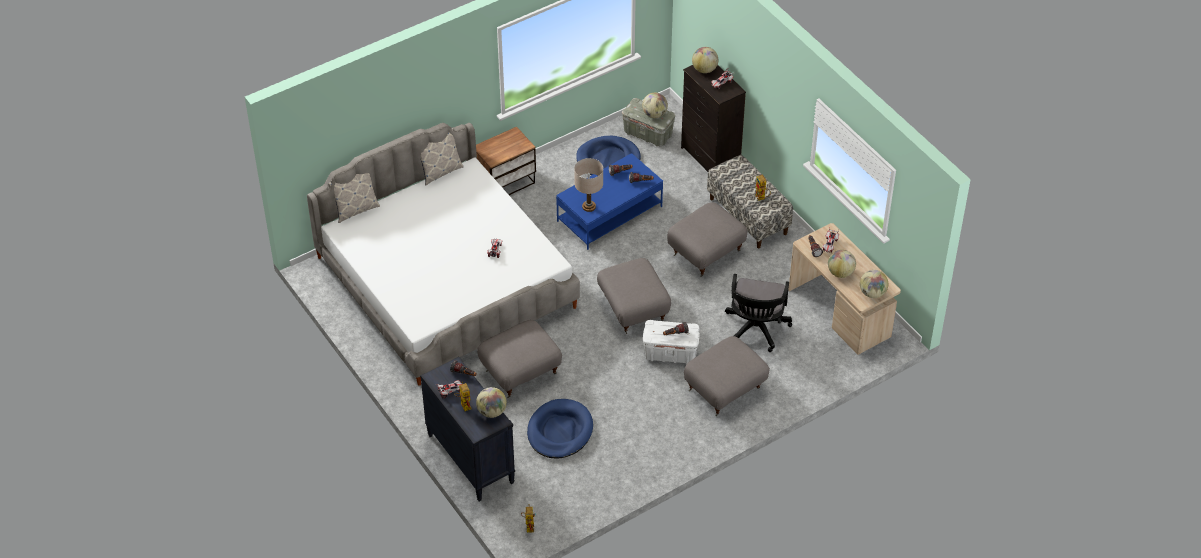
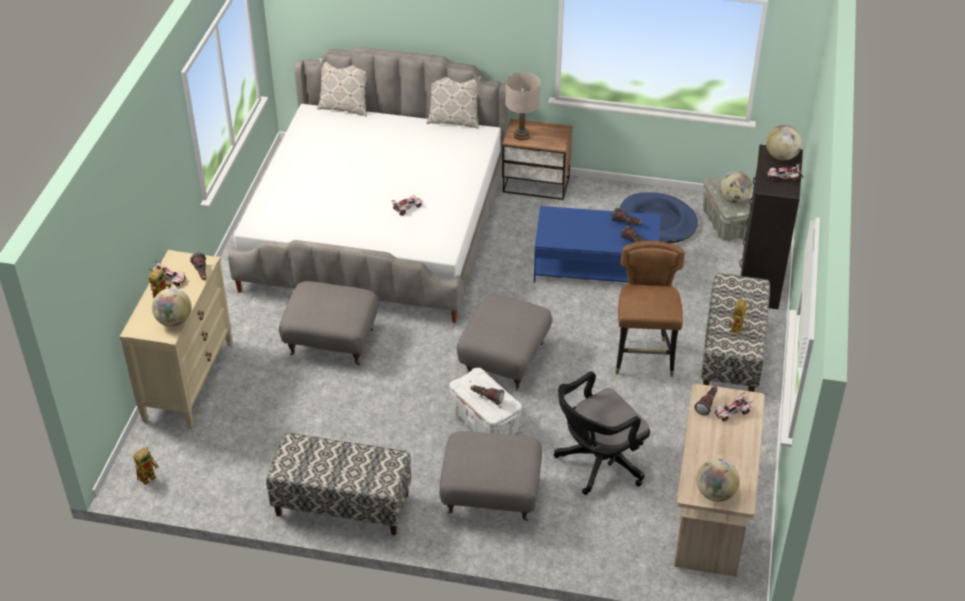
camera: 45 degrees right, 5 degrees down
(470, 459) = (188, 381): black dresser -> beige dresser
(559, 431) = (291, 416): blue dog bed -> none
(588, 207) = (555, 233): beige table lamp -> beige table lamp (521, 135)
(656, 456) = (342, 505): none -> bench
(706, 252) = (644, 358): grey ottoman -> brown chair
(840, 273) = (706, 448): globe -> none

